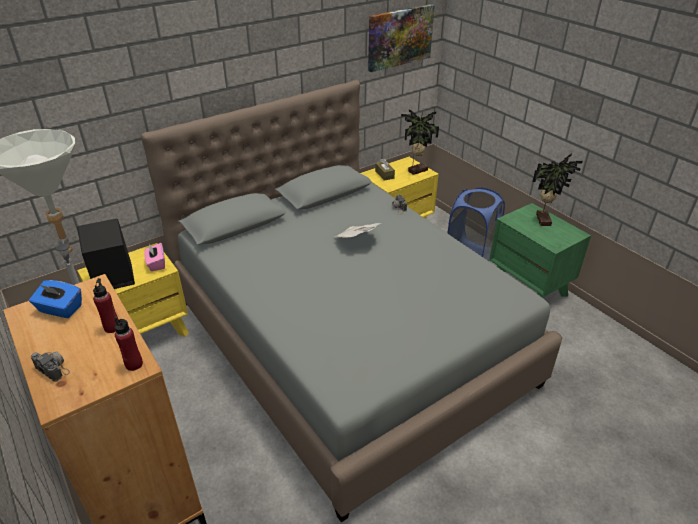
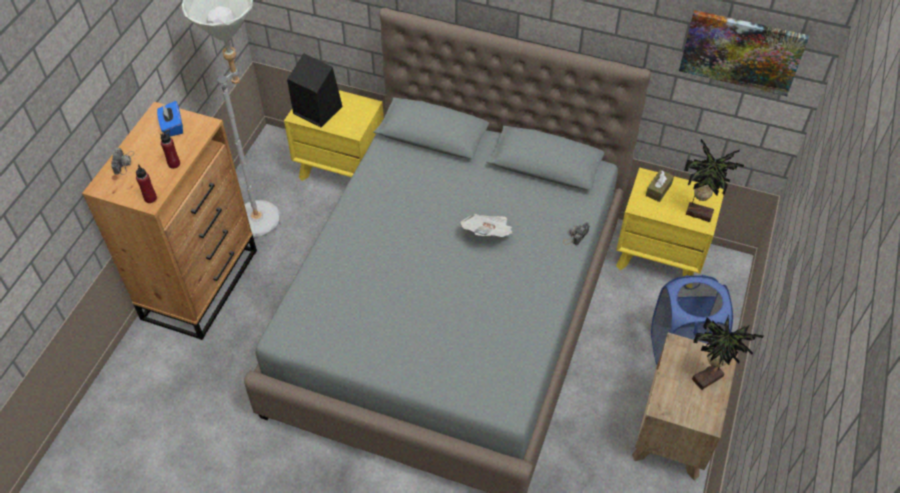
camera: 55 degrees right, 15 degrees up
(156, 264) = (355, 122): pink tissue box -> none
(528, 287) = (673, 433): green nightstand -> brown nightstand

